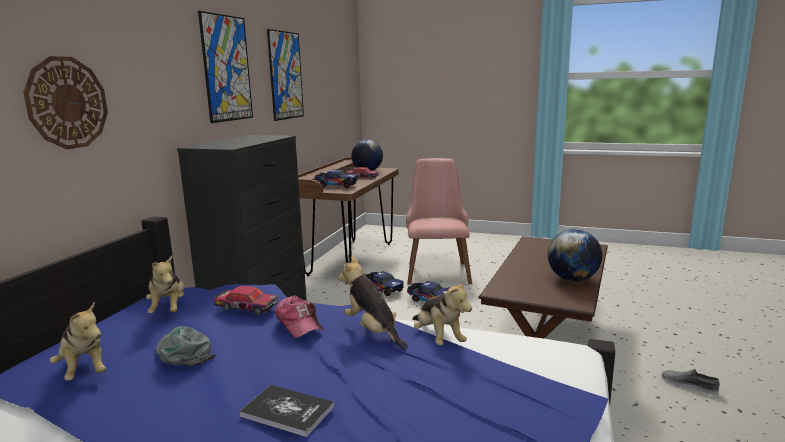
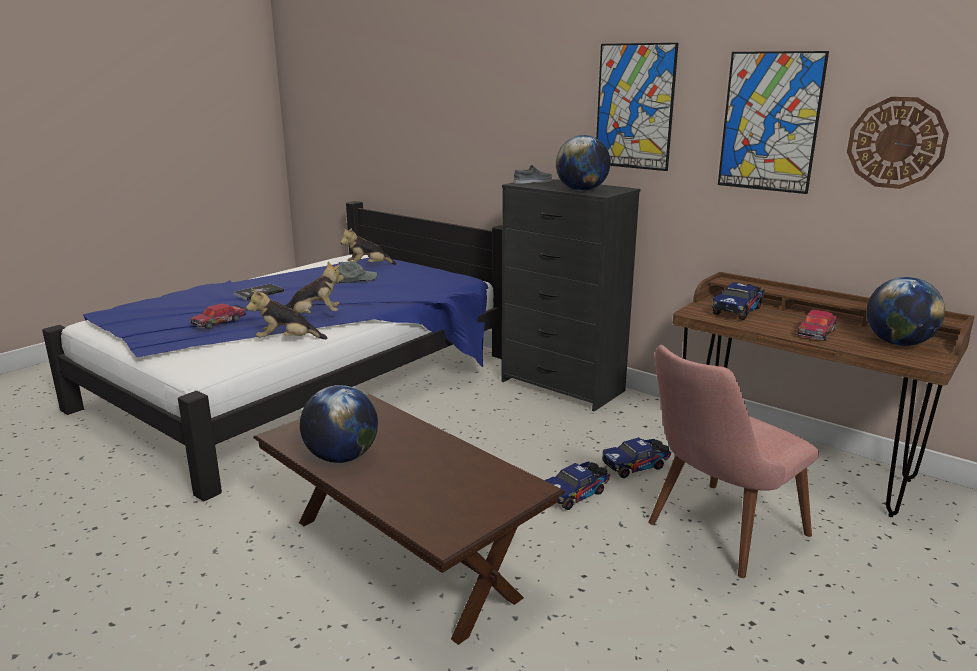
camera: 110 degrees right, 5 degrees up
(67, 103) = (469, 125): wall clock -> wall clock (896, 143)
(169, 309) = (432, 278): plush toy -> none
(246, 307) = (401, 291): toy car -> toy car (219, 322)
(266, 138) = (581, 190): none -> globe
(299, 324) = (352, 300): cap -> none
(437, 269) = (715, 535): pink chair -> pink chair turned 120 degrees clockwise
(689, 384) = (185, 616): grey shoe -> grey shoe (534, 182)

